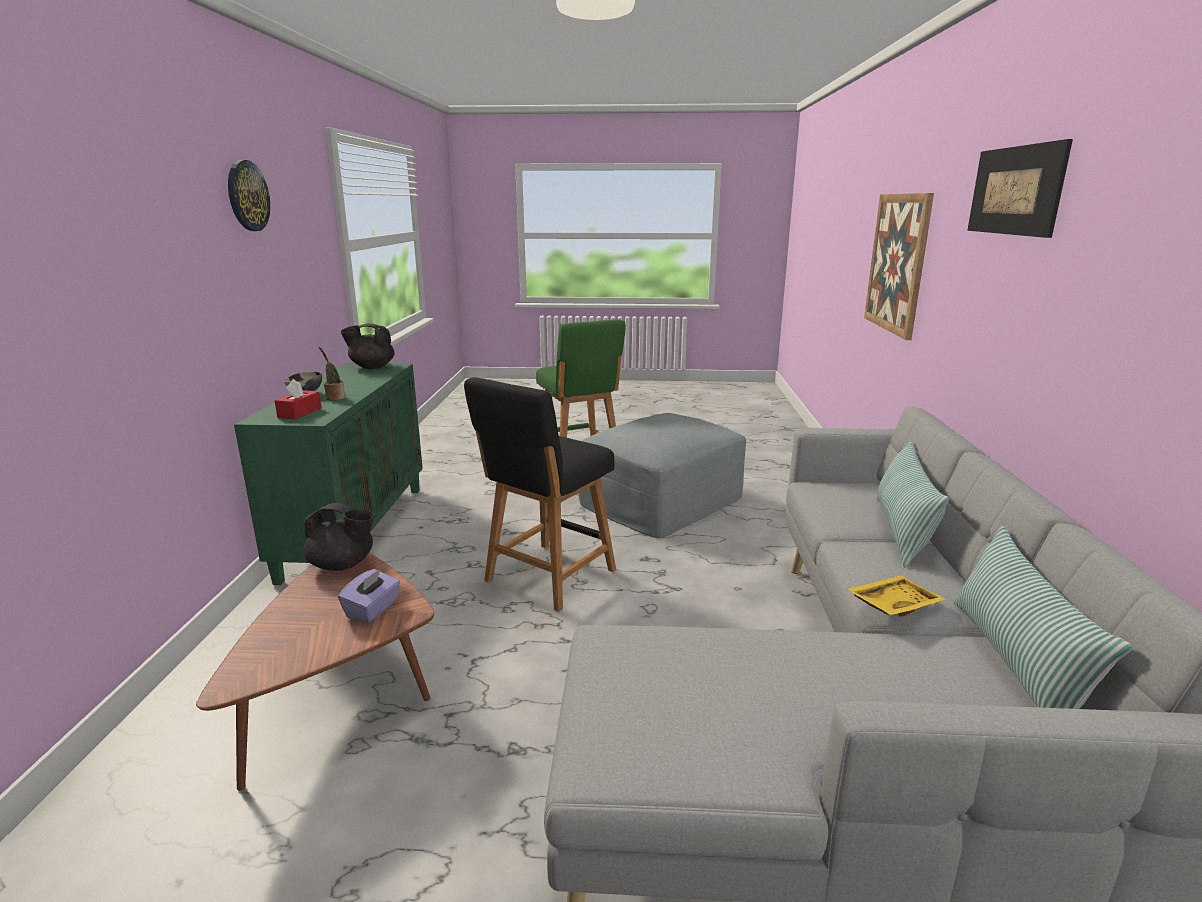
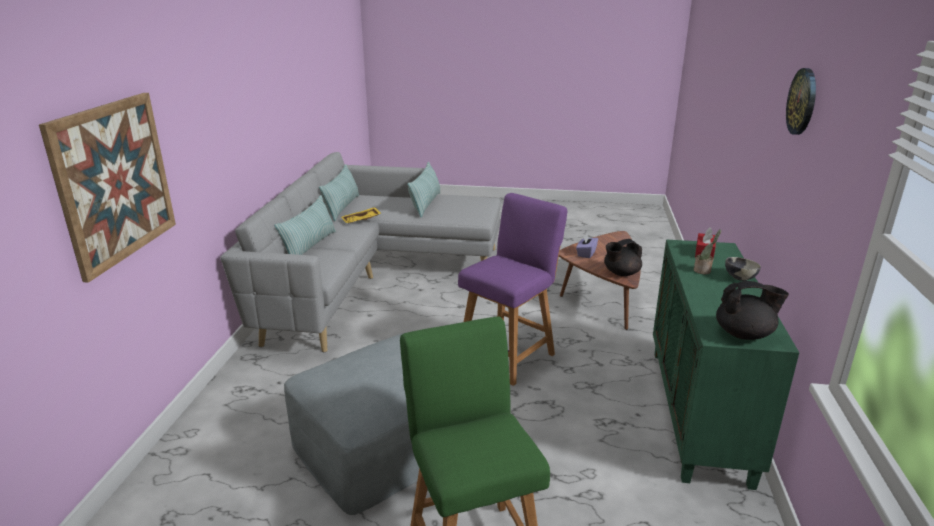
camera: 175 degrees left, 5 degrees up
(343, 565) = (621, 273): black teapot -> black teapot turned 45 degrees counterclockwise
(546, 578) = (509, 354): black stool -> purple stool
(789, 700) = (425, 204): none -> pillow
(1015, 190) = (218, 69): picture -> none

